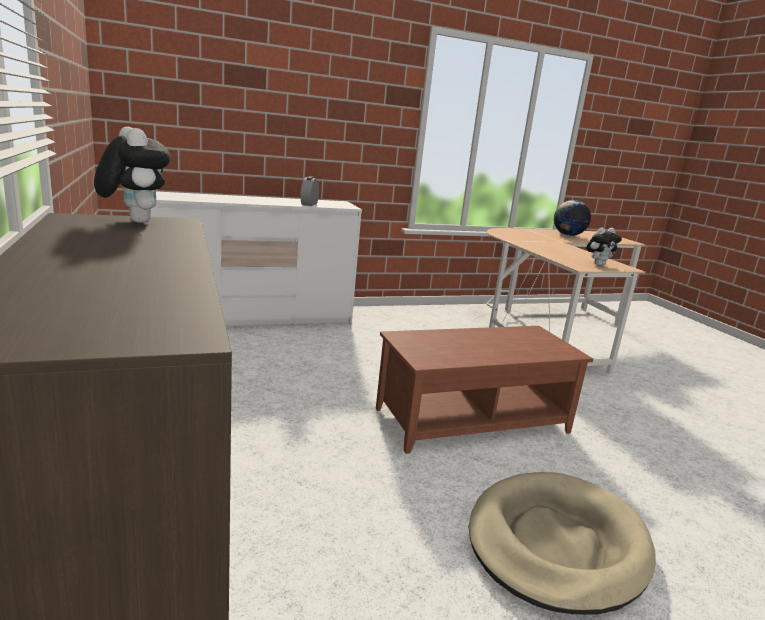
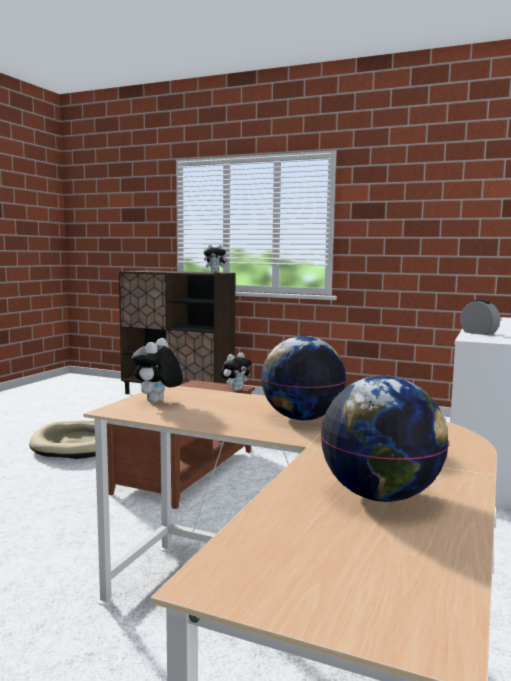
camera: 135 degrees right, 10 degrees down
(411, 334) = (236, 390): none -> plush toy
(541, 244) = (302, 418): none -> globe

